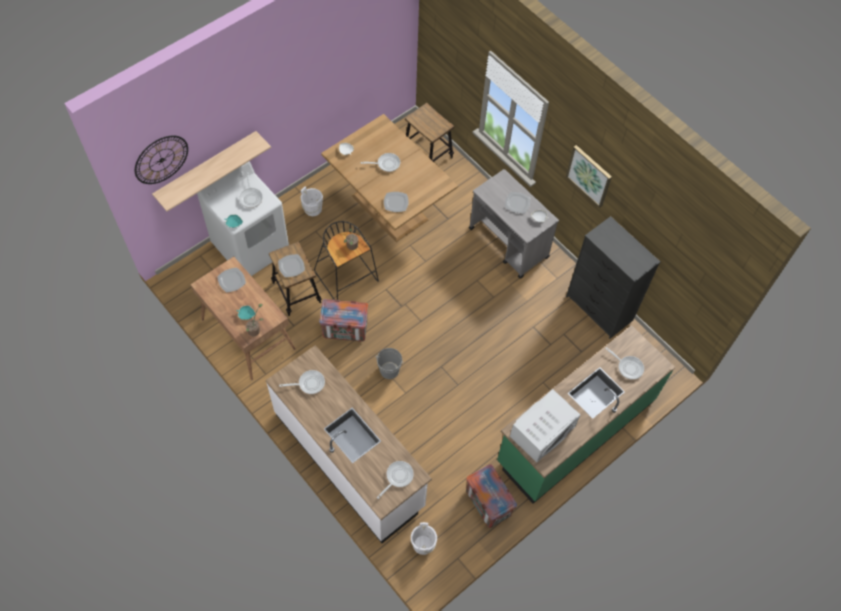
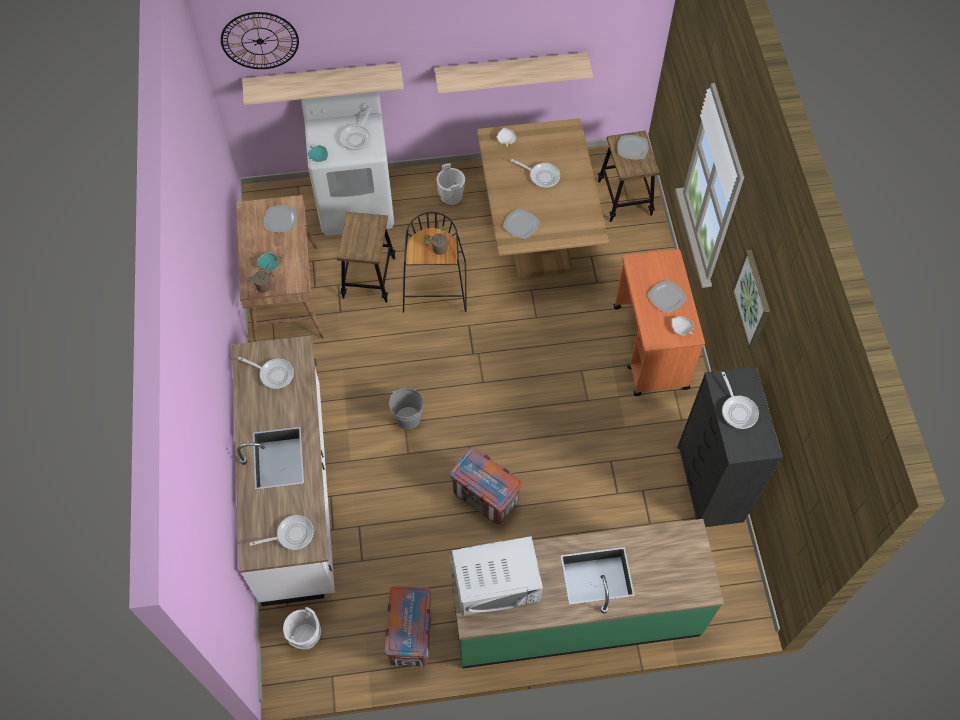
camera: 35 degrees right, 0 degrees up
(291, 266) = (360, 238): plate -> plate (632, 148)
(326, 101) = (510, 69): none -> shelf
(345, 329) = (392, 346): crate -> crate (486, 497)
(509, 243) = (650, 348): grey cart -> orange cart
(628, 367) = (661, 568): frying pan -> frying pan (738, 410)

